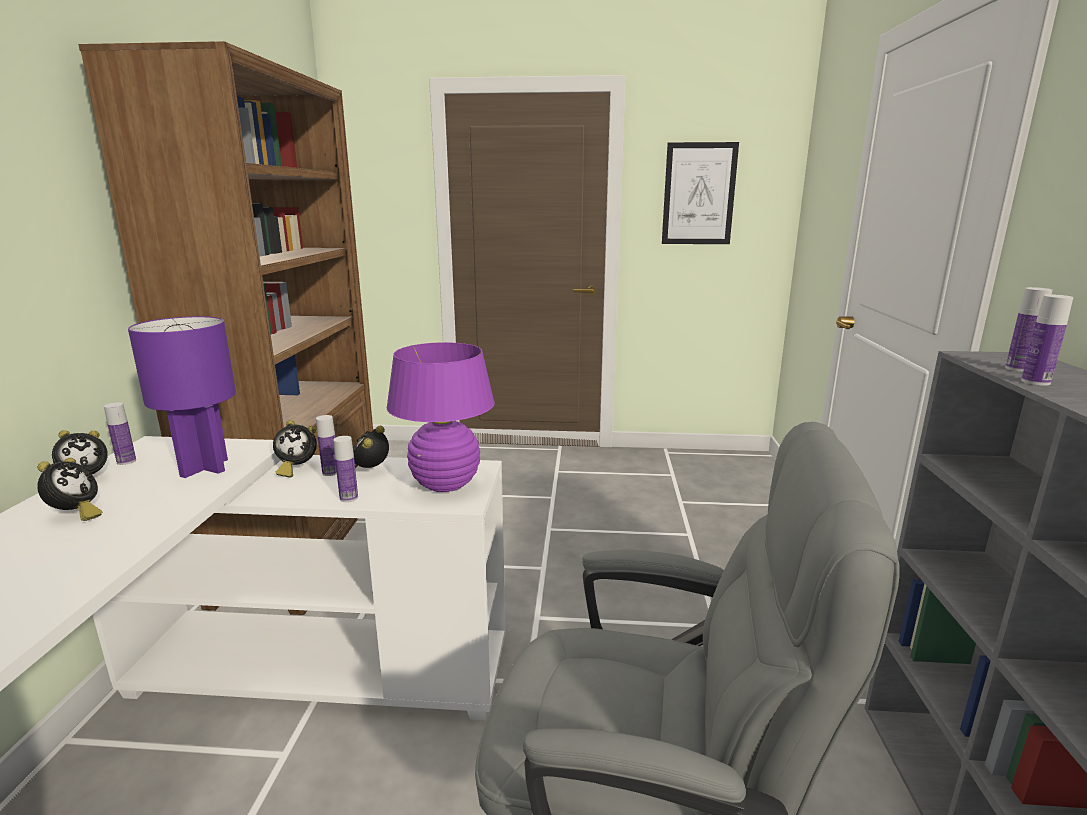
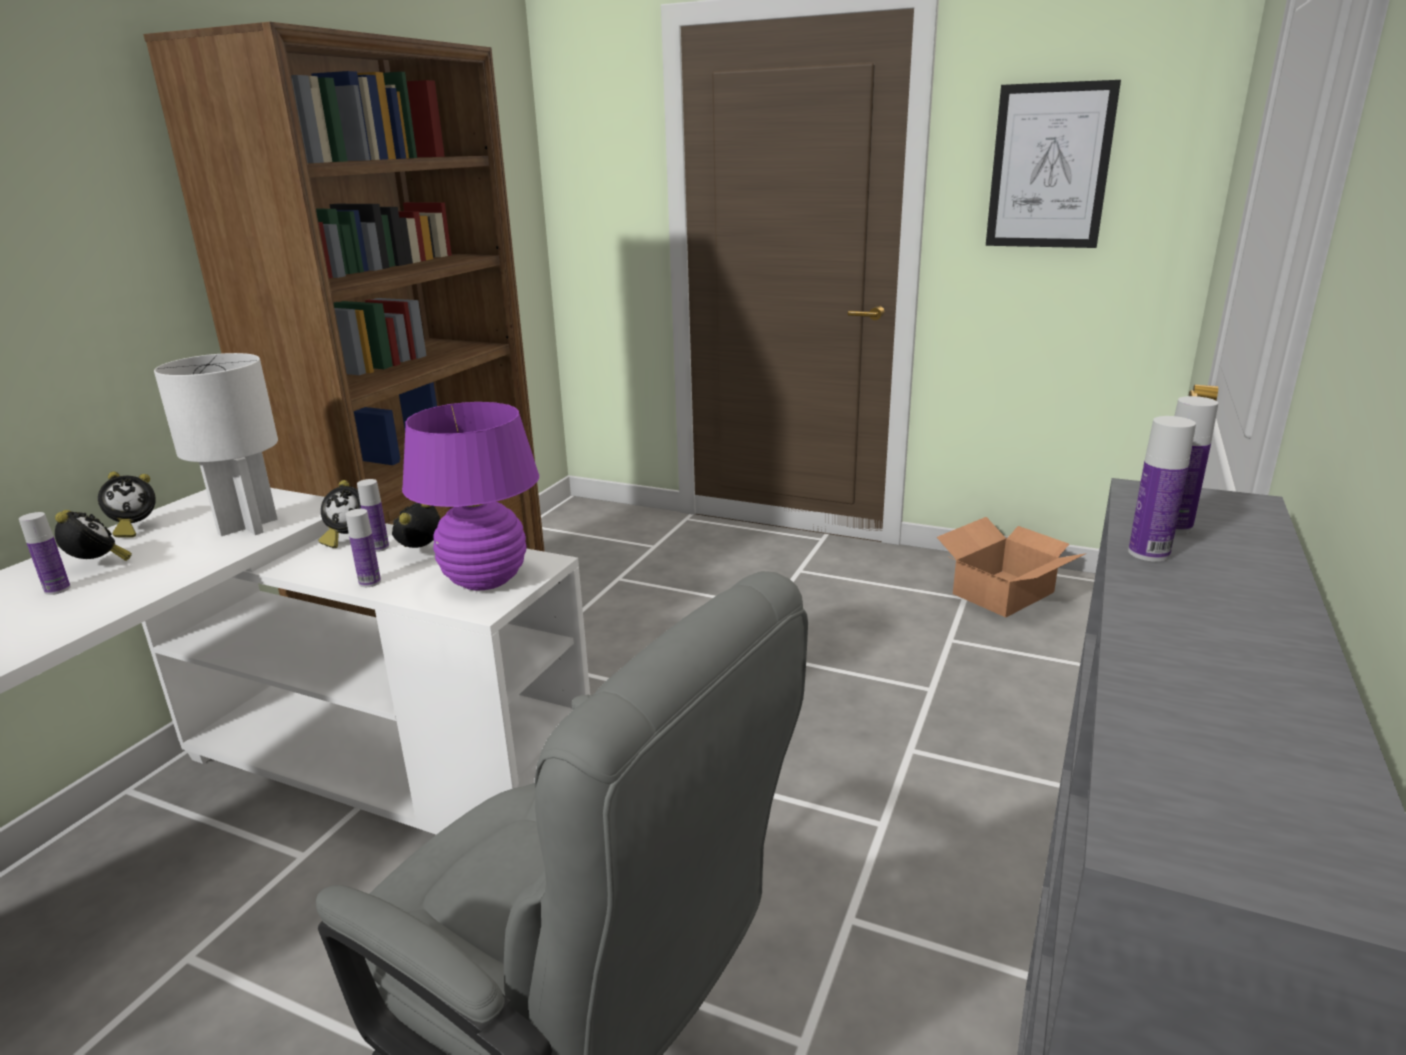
camera: 20 degrees right, 5 degrees up
(75, 515) = (98, 565): alarm clock -> alarm clock turned 60 degrees counterclockwise
(126, 461) = (187, 509): bottle -> bottle (57, 589)
(204, 467) = (248, 526): purple table lamp -> white table lamp
(692, 469) = (1001, 593): none -> cardboard box

